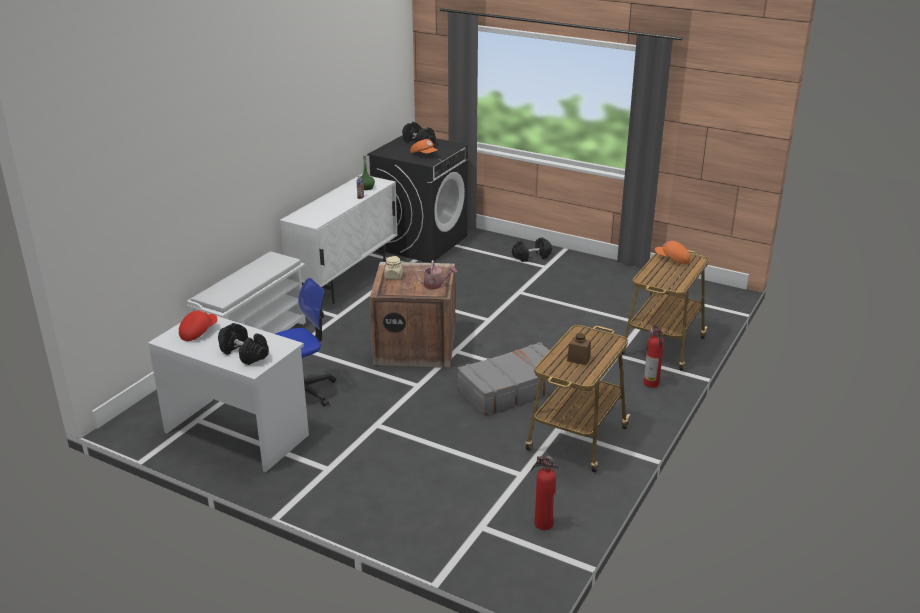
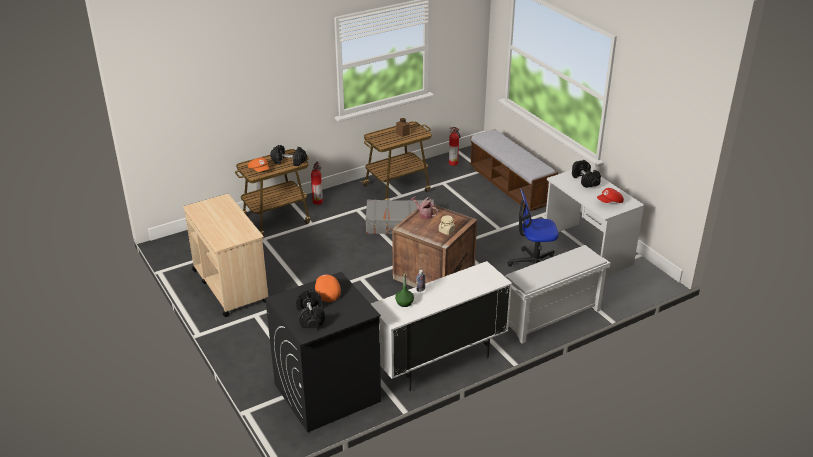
camera: 150 degrees left, 5 degrees up
(409, 508) = (510, 186): none -> bench
(531, 257) = (252, 331): black dumbbell -> black dumbbell (289, 161)
(603, 278) = (230, 285): none -> beige cart

